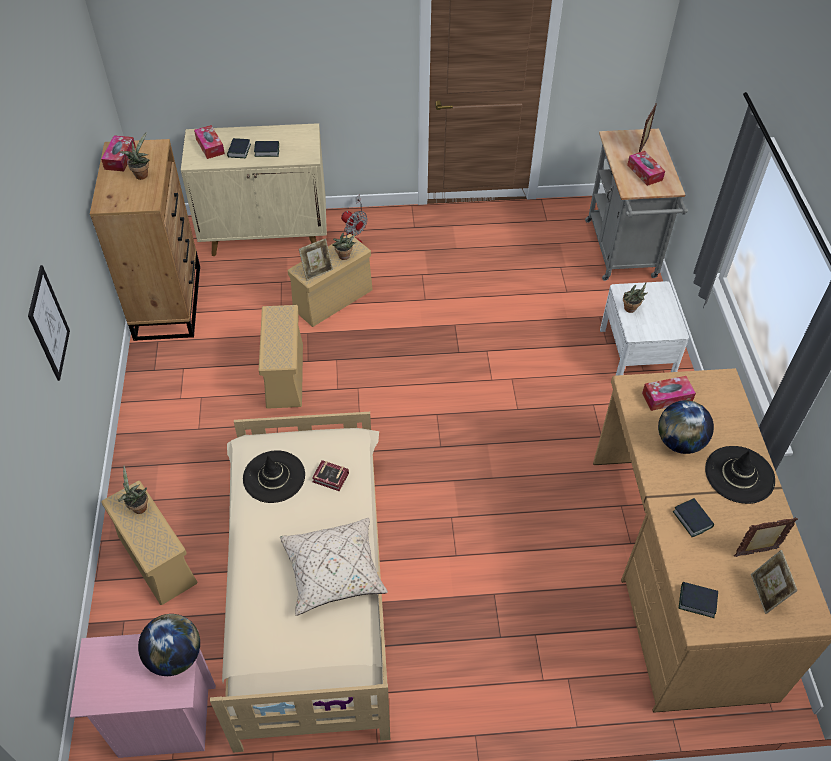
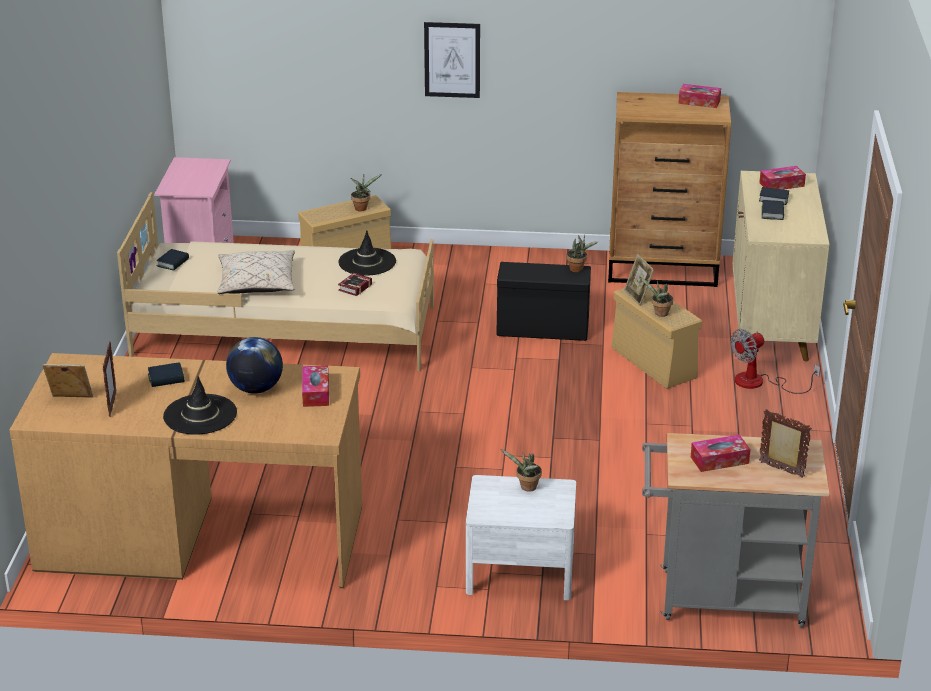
camera: 100 degrees right, 20 degrees down
(141, 174) = (672, 110): potted plant -> potted plant (578, 269)
(175, 656) = (196, 188): globe -> none
(284, 374) = (544, 329): beige storage box -> black storage box
(697, 601) = (86, 365): book -> book (173, 263)

